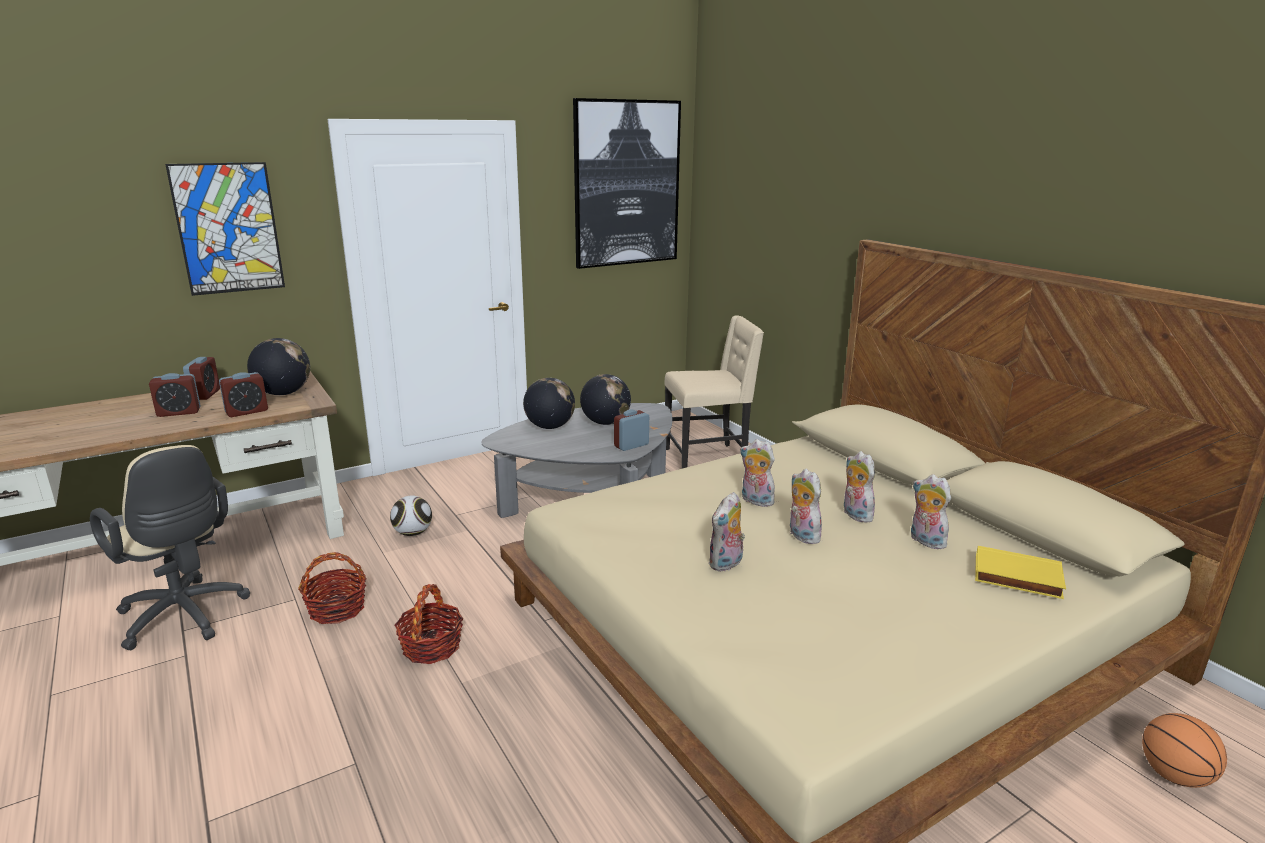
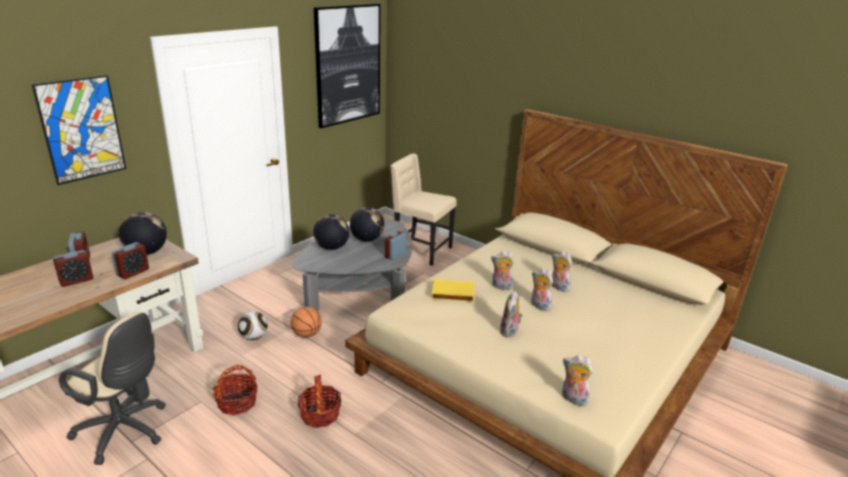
camera: 20 degrees left, 5 degrees up
(707, 458) = (420, 250): beige chair -> beige chair turned 120 degrees counterclockwise
(925, 541) = (602, 298): plush toy -> plush toy (573, 399)
(1016, 577) = (655, 313): yellow book -> yellow book (452, 293)
(1174, 776) = (733, 400): basketball -> basketball (307, 334)

